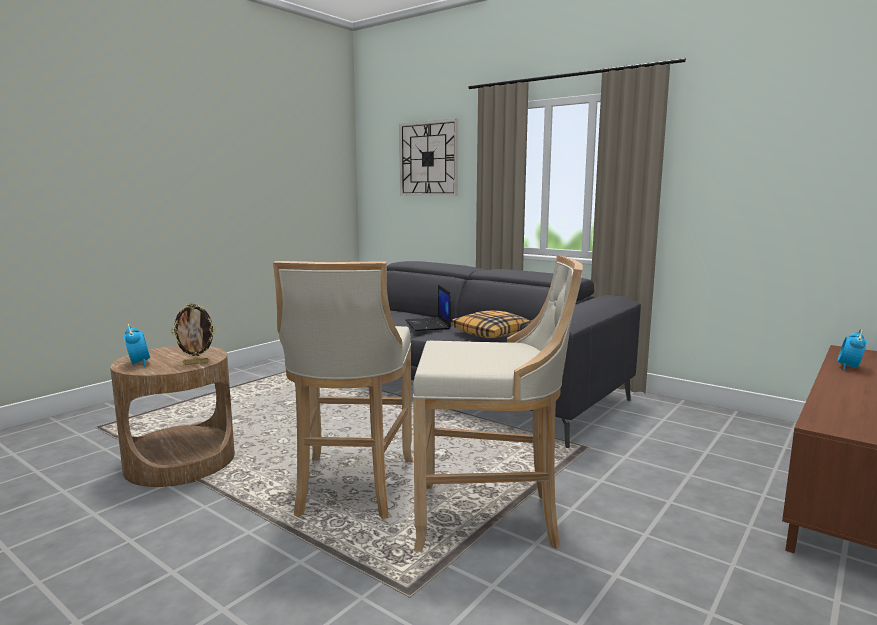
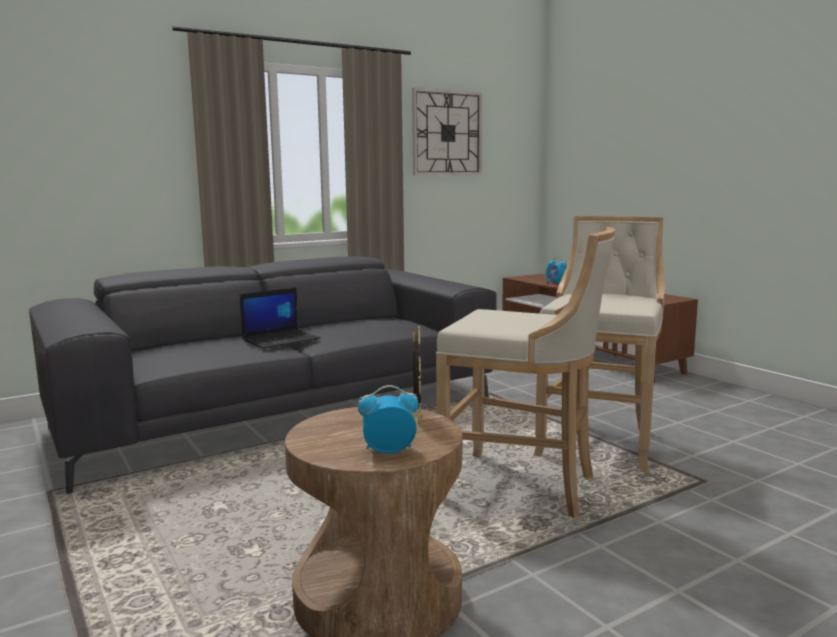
camera: 70 degrees left, 0 degrees up
(428, 159) = (85, 120): wall clock -> wall clock (447, 133)
(428, 325) = (281, 339): laptop -> laptop turned 45 degrees counterclockwise
(492, 333) = (358, 326): pillow -> none

